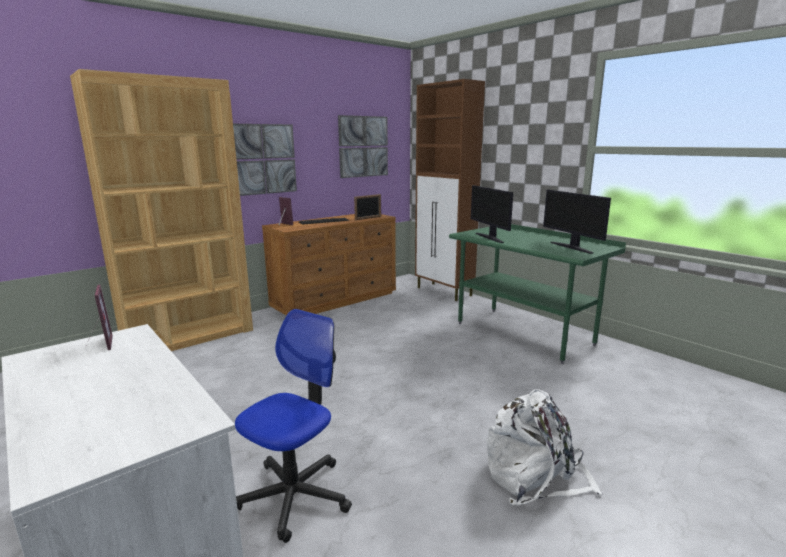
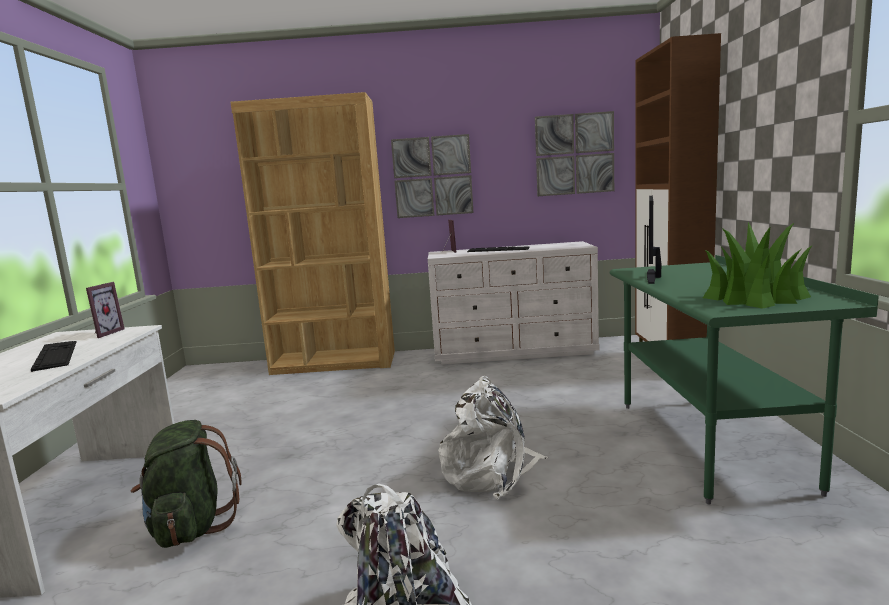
camera: 40 degrees right, 5 degrees down
(117, 375) = (55, 355): none -> keyboard
(294, 495) = (191, 527): office chair -> green backpack
(336, 300) = (514, 351): brown dresser -> white dresser
(368, 218) = (557, 248): picture frame -> none
(444, 381) = (491, 472): none -> white backpack
(572, 247) = (755, 297): monitor -> potted plant

